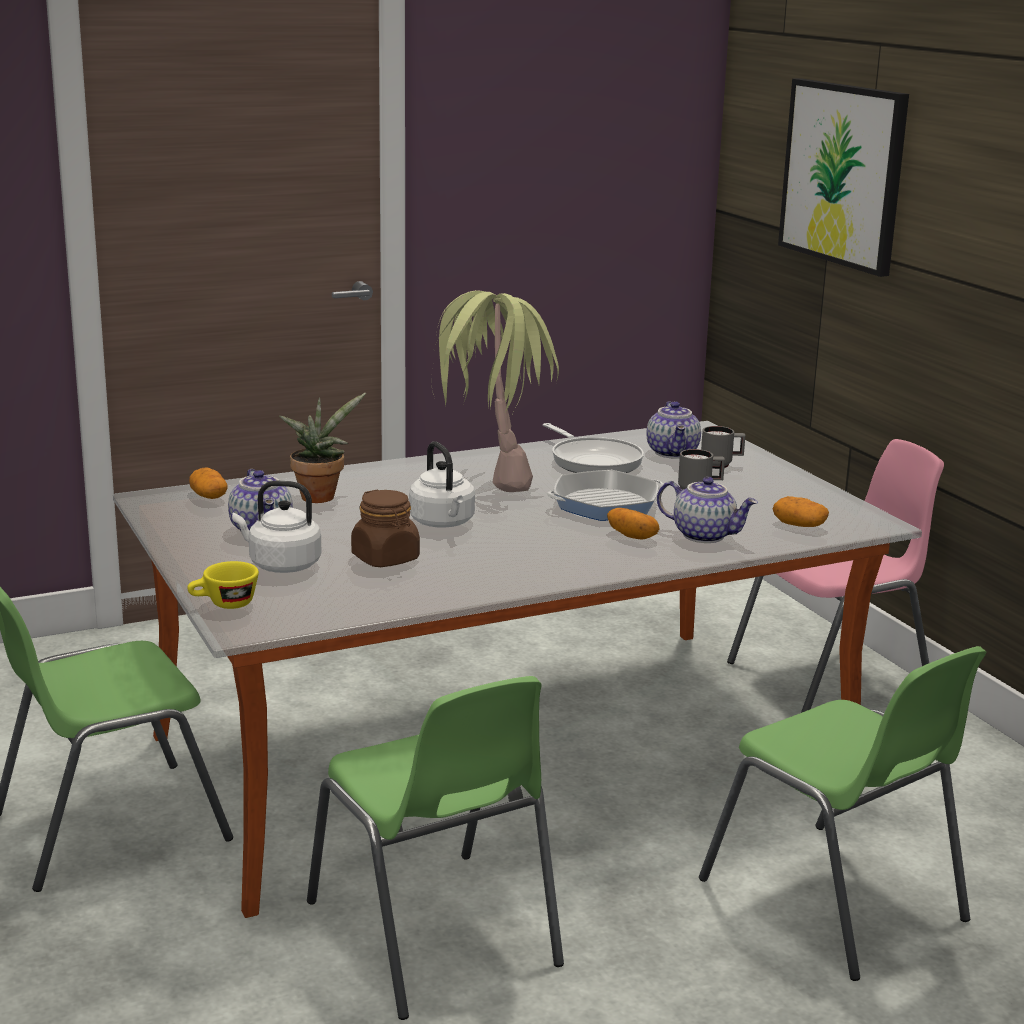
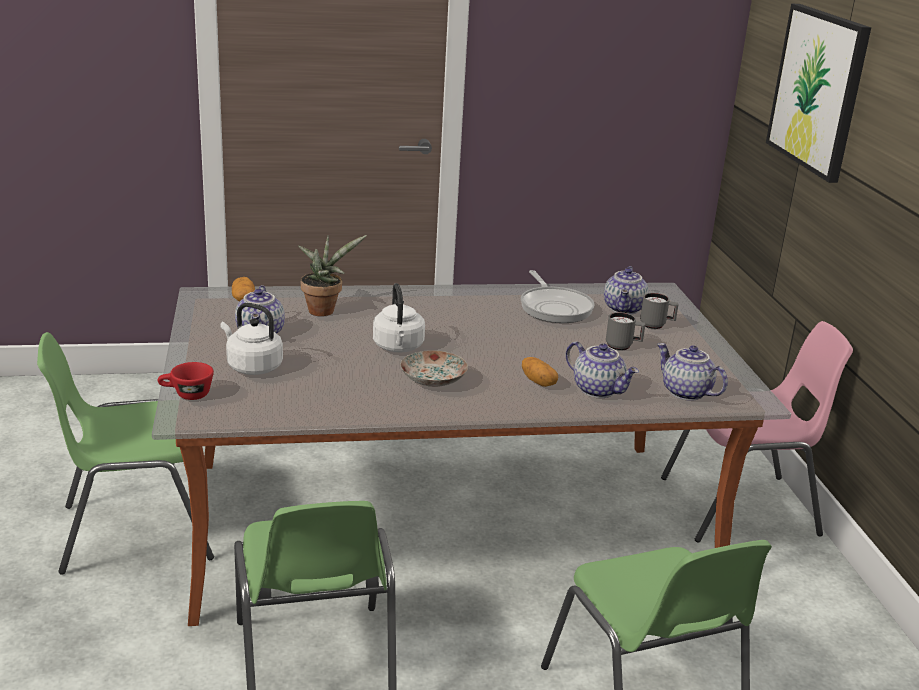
camera: 15 degrees right, 5 degrees up
(224, 604) = (186, 395): yellow cup -> red cup
(386, 558) = (333, 373): brown jar -> none
(490, 477) = (462, 311): potted plant -> none
(511, 550) = (433, 380): none -> plate
(605, 504) = (537, 349): frying pan -> none
(799, 525) = (685, 392): potato -> teapot

